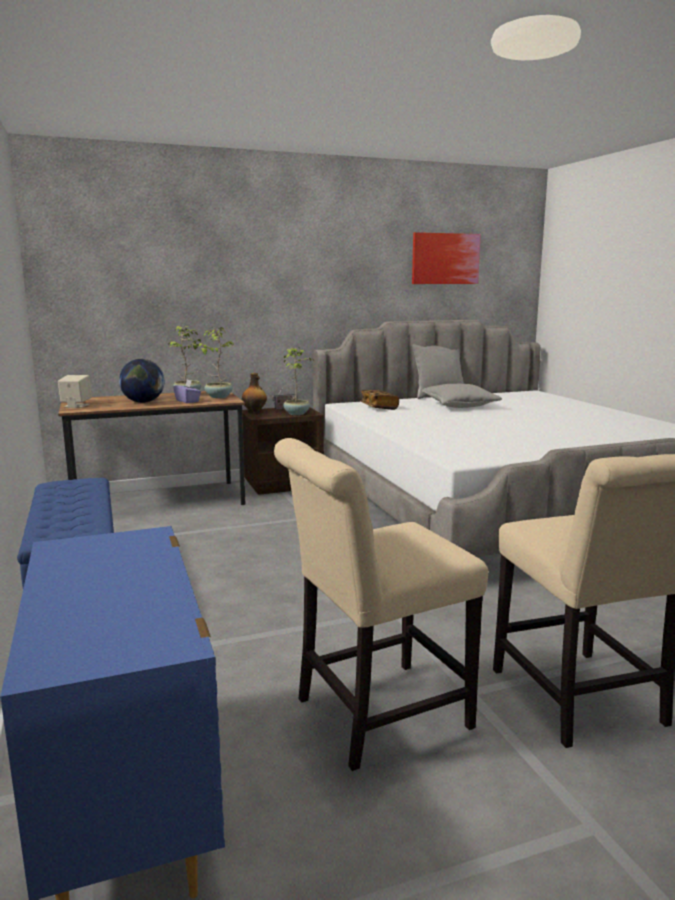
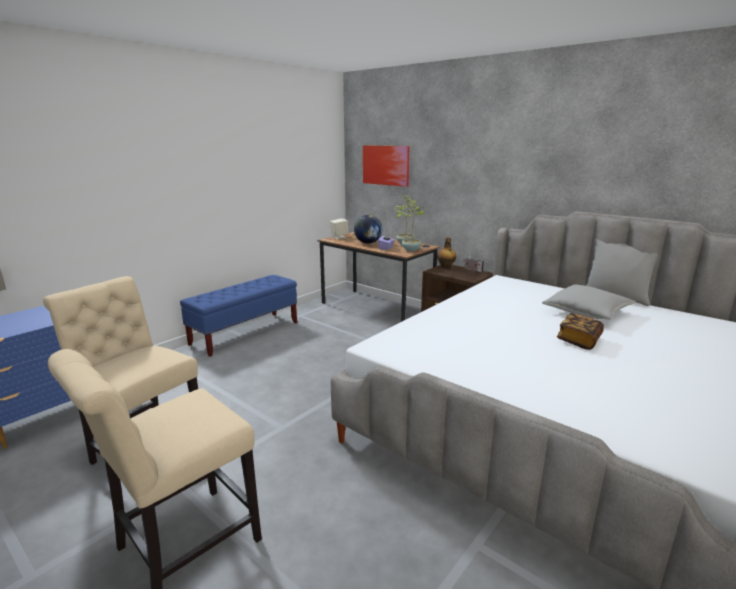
camera: 60 degrees right, 5 degrees up
(297, 413) = (462, 276): potted plant -> none
(379, 408) = (513, 290): book -> book (578, 340)
(445, 259) = (671, 148): picture -> picture (386, 165)

